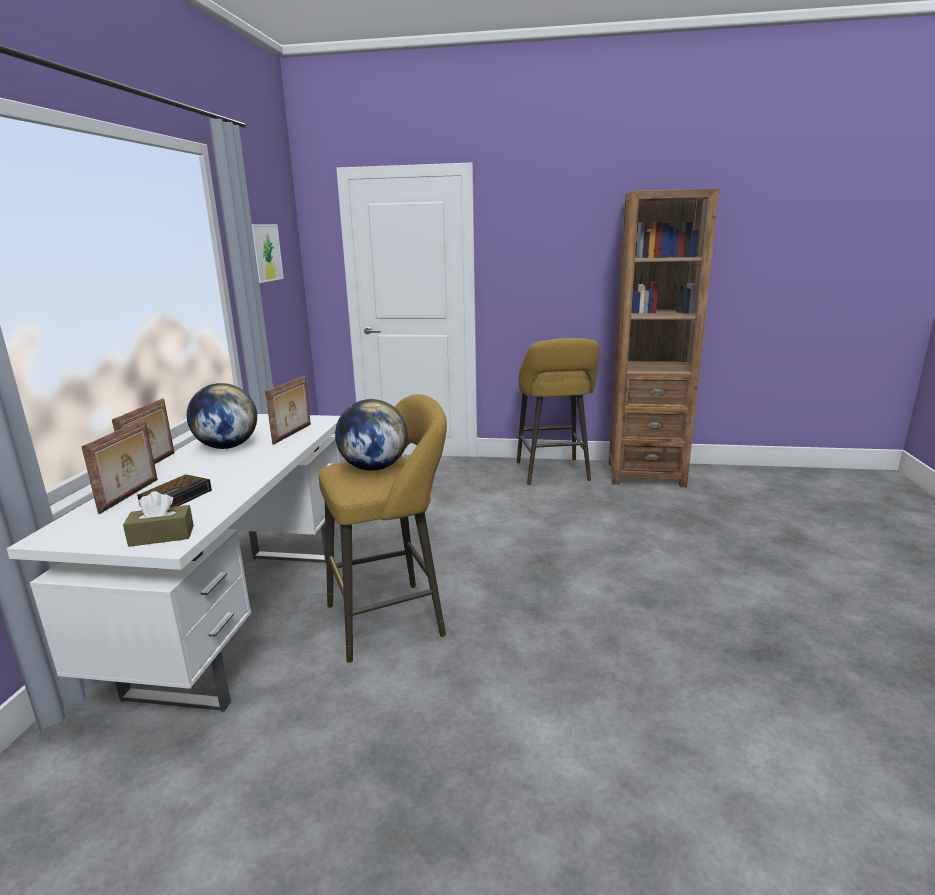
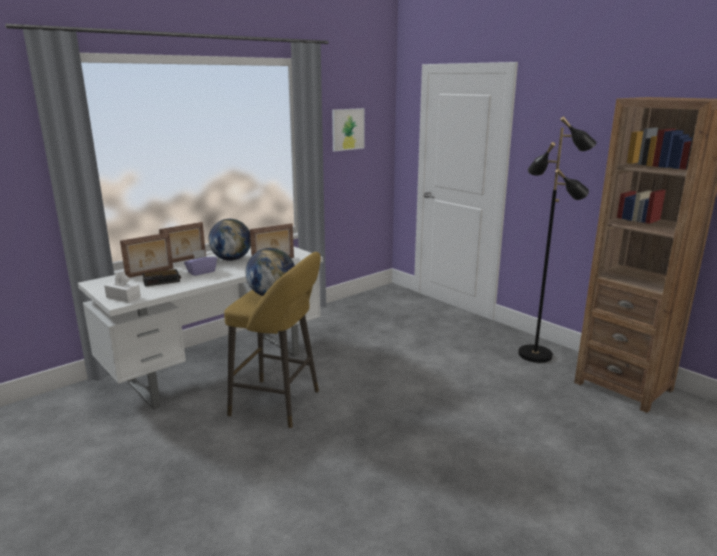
camera: 40 degrees right, 0 degrees up
(161, 536) = (123, 297): brown tissue box -> white tissue box
(217, 471) = (201, 272): none -> purple tissue box
(553, 473) = (535, 354): yellow stool -> black floor lamp

